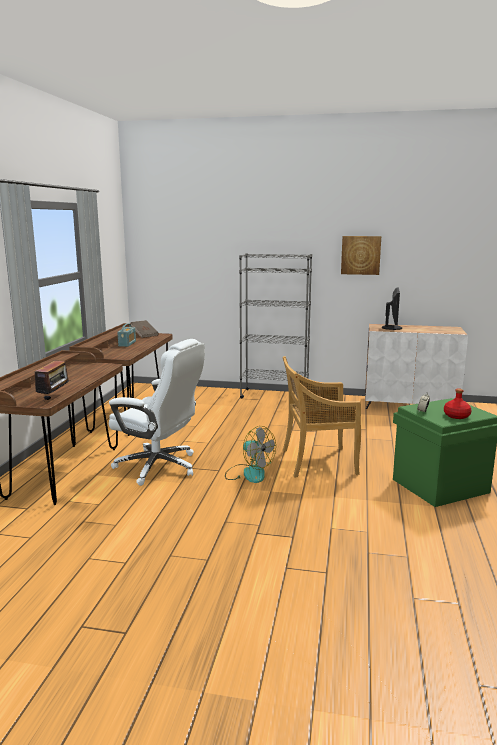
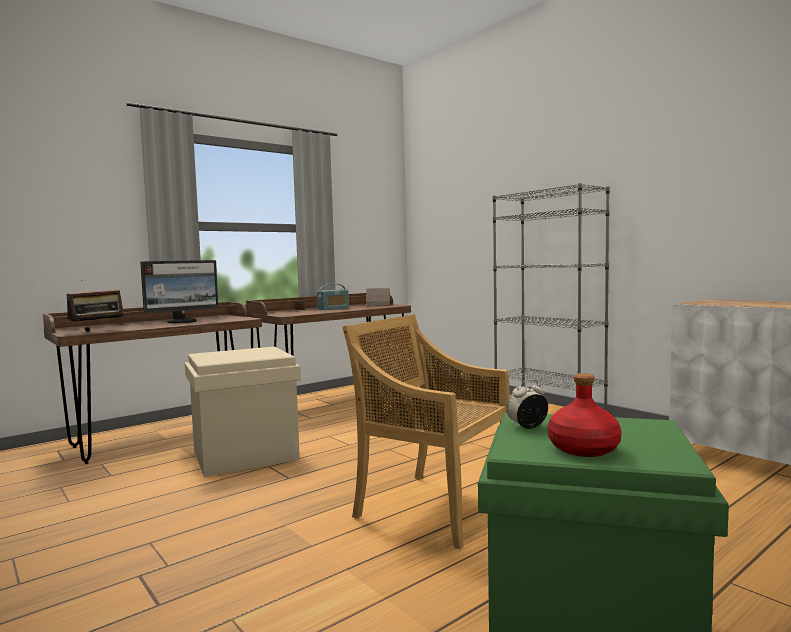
camera: 40 degrees right, 10 degrees down
(159, 467) = (244, 455): white office chair -> beige storage box
(248, 473) = (312, 492): fan -> none
(360, 255) = (691, 177): picture -> none
(392, 328) = (736, 303): monitor -> monitor (182, 321)

